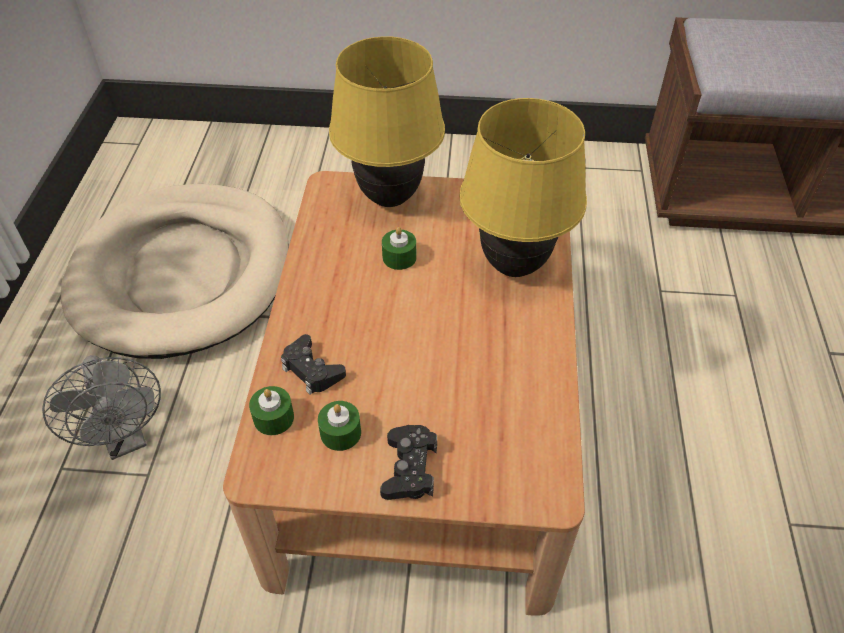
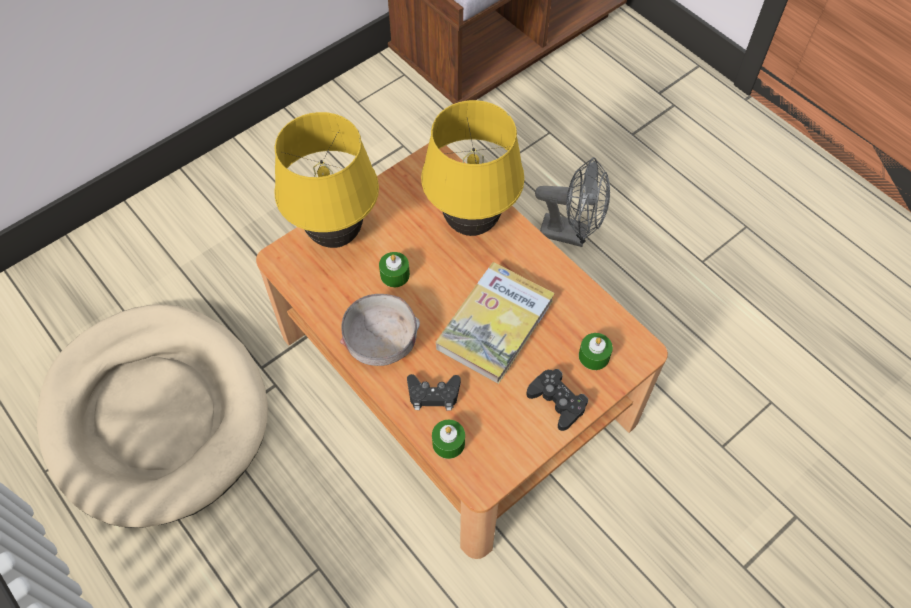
camera: 45 degrees left, 10 degrees up
(126, 439) = (272, 562): grey fan -> grey fan (571, 233)
(324, 296) = (380, 341): none -> grey bowl
(340, 433) = (497, 416): green candle -> green candle (594, 356)
(435, 358) = (495, 324): none -> book

